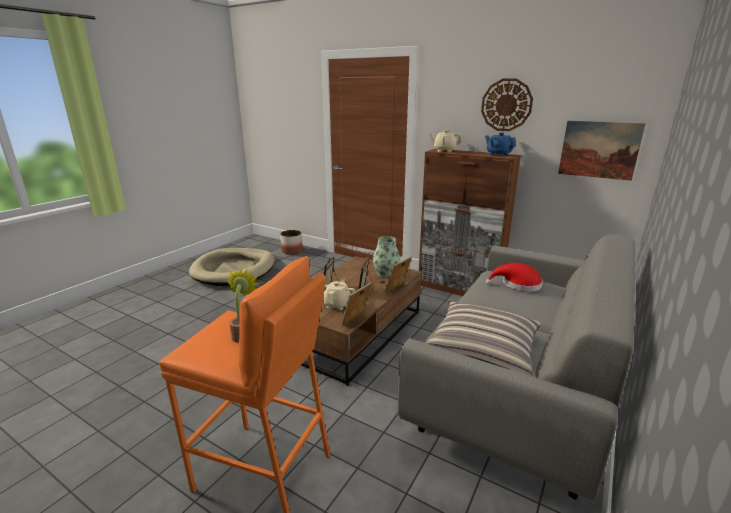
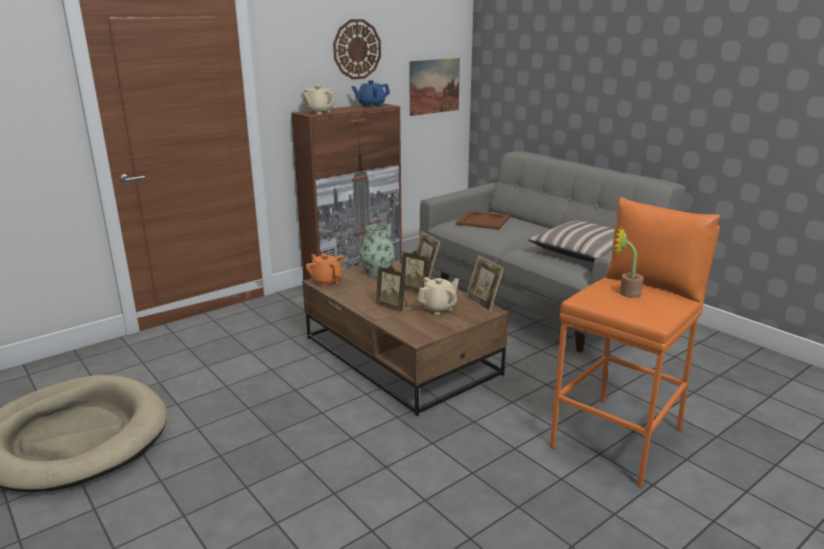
camera: 70 degrees left, 0 degrees up
(292, 251) = (72, 367): planter -> none
(337, 304) = (438, 308): beige teapot -> beige teapot turned 105 degrees clockwise
(358, 262) = (326, 281): none -> orange teapot
(518, 284) = (484, 220): red hat -> brown tray

